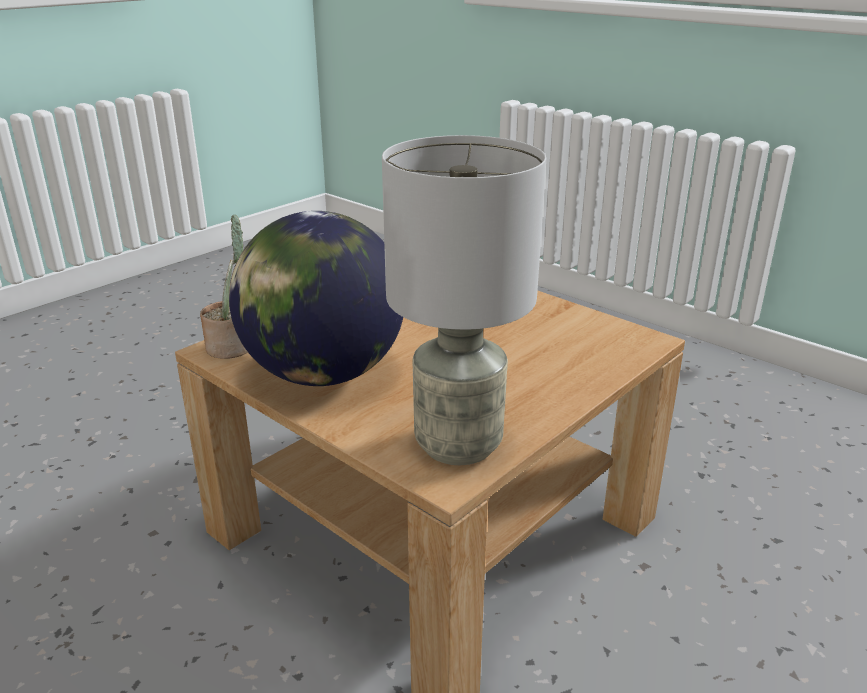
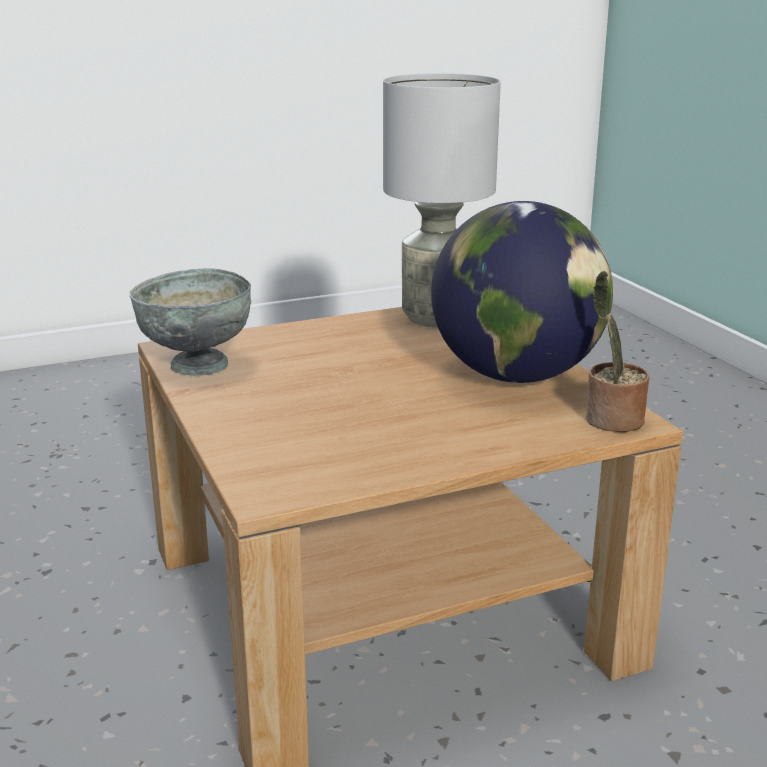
camera: 155 degrees left, 5 degrees down
(593, 326) = (197, 366): none -> grey bowl

